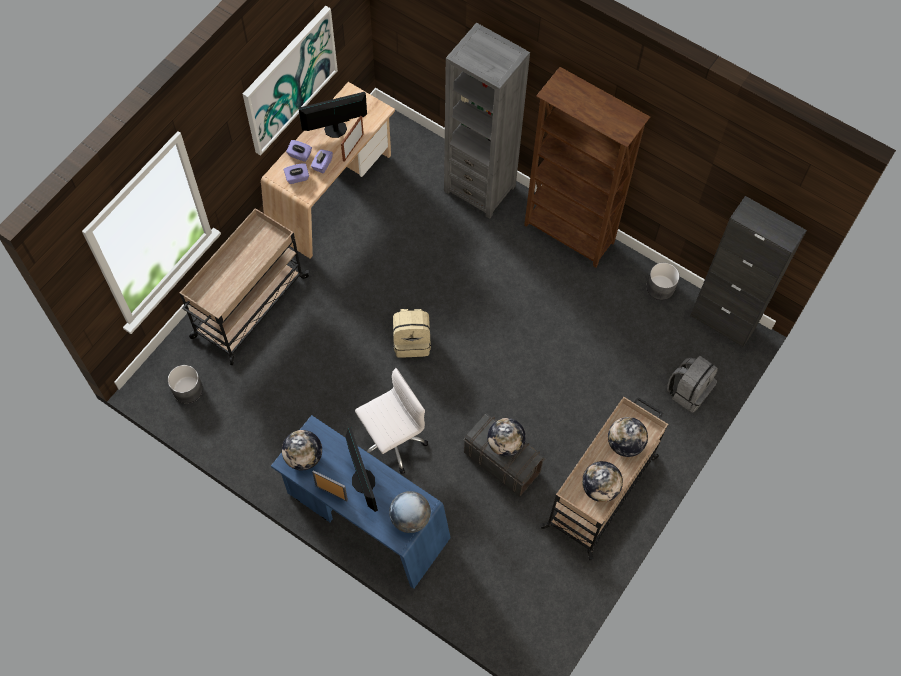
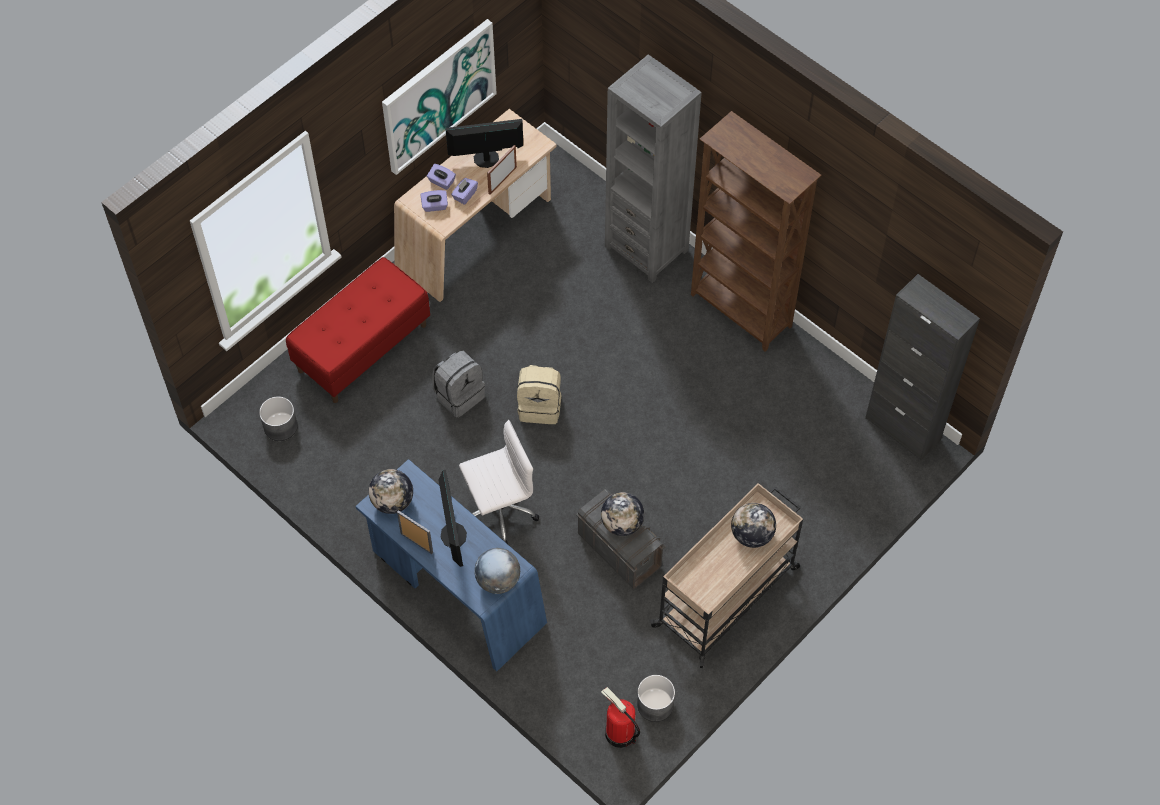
camera: 10 degrees right, 5 degrees down
(249, 308) = (362, 347): beige cart -> red bench
(529, 630) = (619, 733): none -> fire extinguisher
(600, 488) = (715, 578): globe -> none
(660, 288) = (836, 383): grey planter -> grey planter (655, 705)
(688, 391) = (848, 500): grey backpack -> grey backpack (459, 395)

